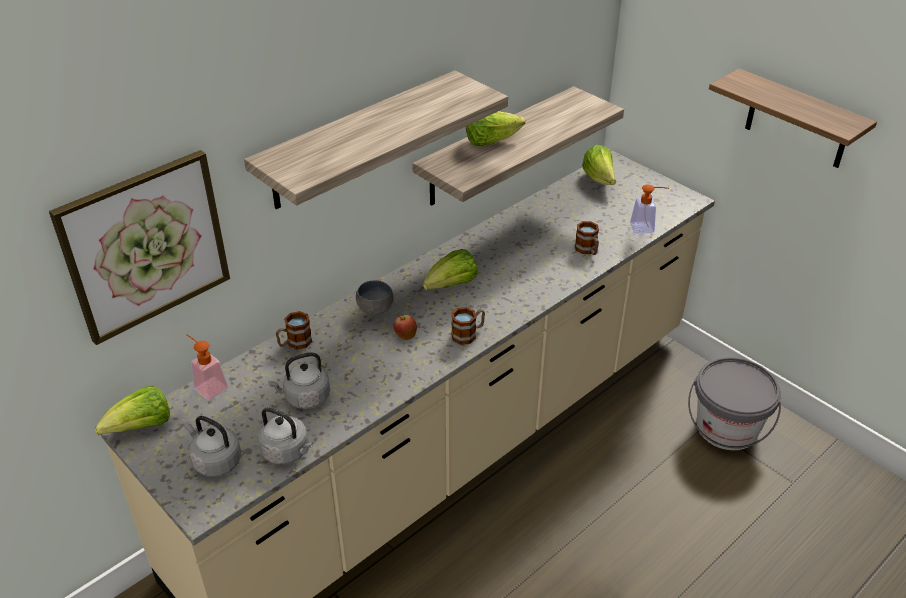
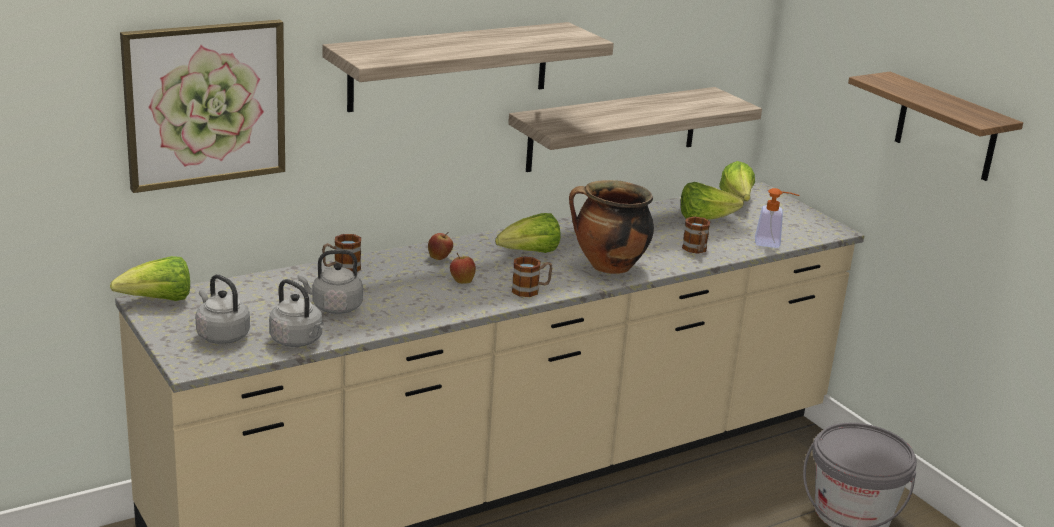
camera: 10 degrees right, 15 degrees down
(208, 386) = (238, 283): soap dispenser -> none
(376, 309) = (440, 257): grey bowl -> apple
(490, 141) = (600, 110): lettuce -> lettuce (704, 219)
(522, 288) = (608, 267): none -> cooking pot

